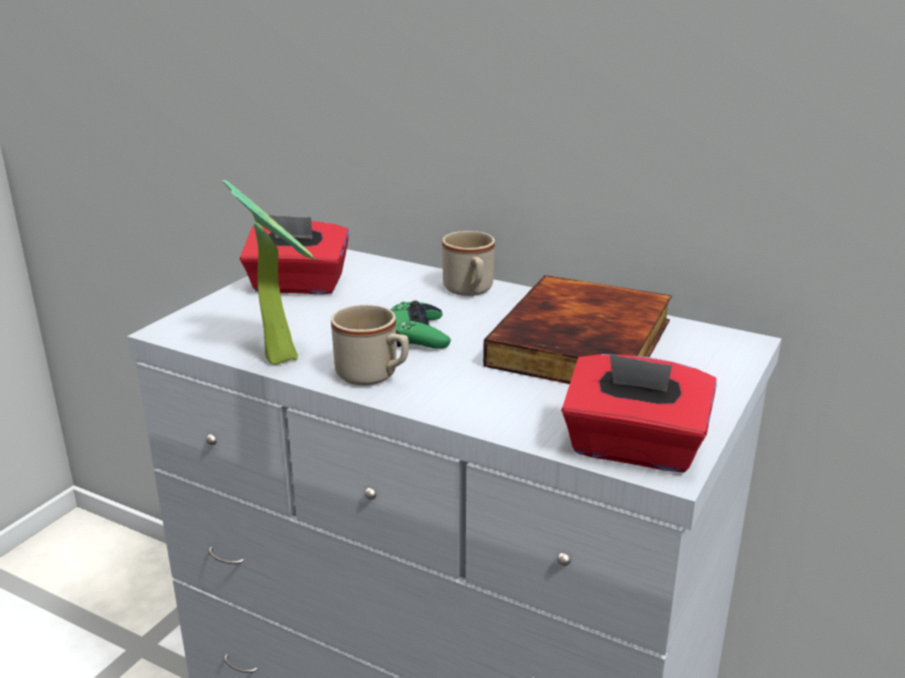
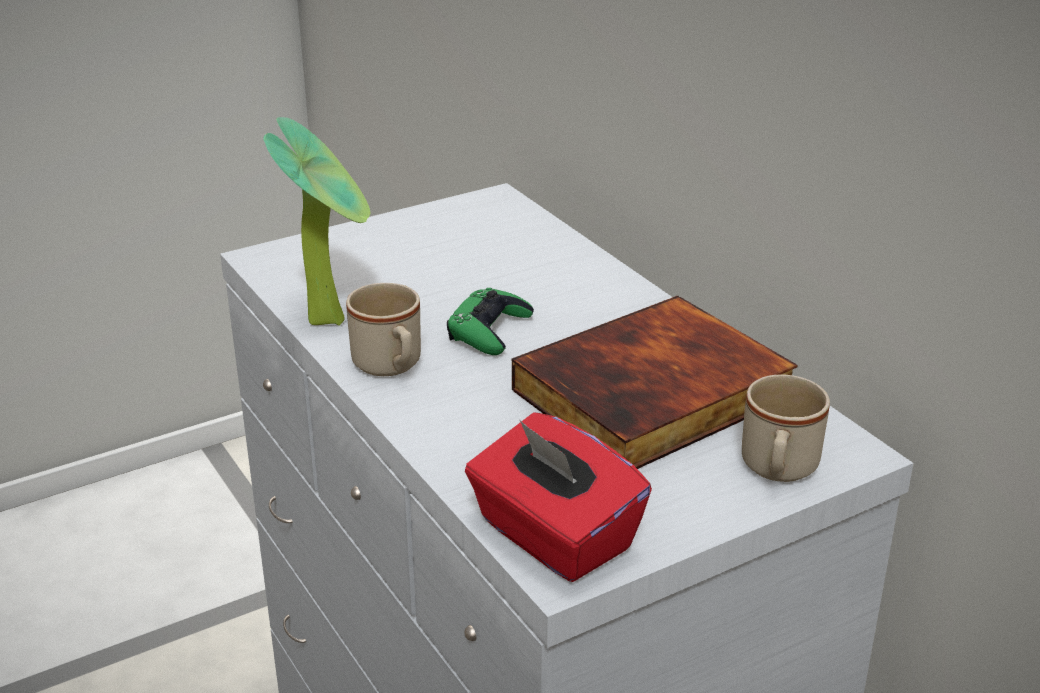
camera: 30 degrees right, 5 degrees up
(298, 286) = (431, 236): red tissue box -> none
(470, 291) = (604, 291): beige mug -> beige mug (778, 470)

